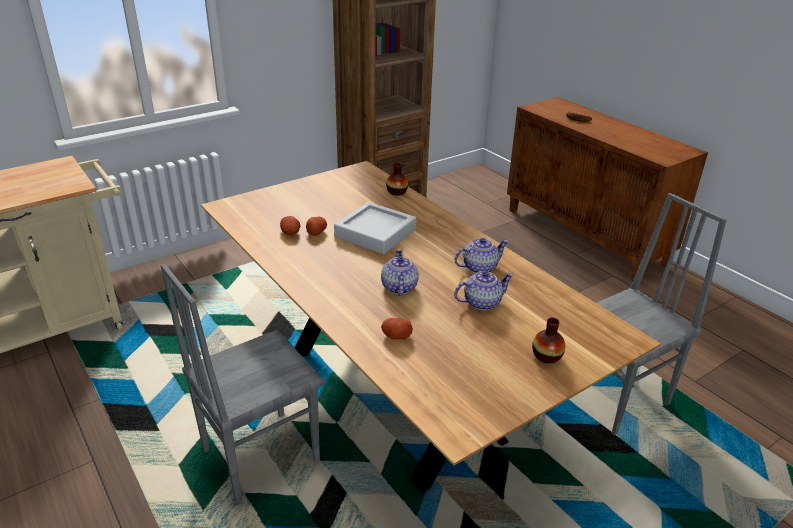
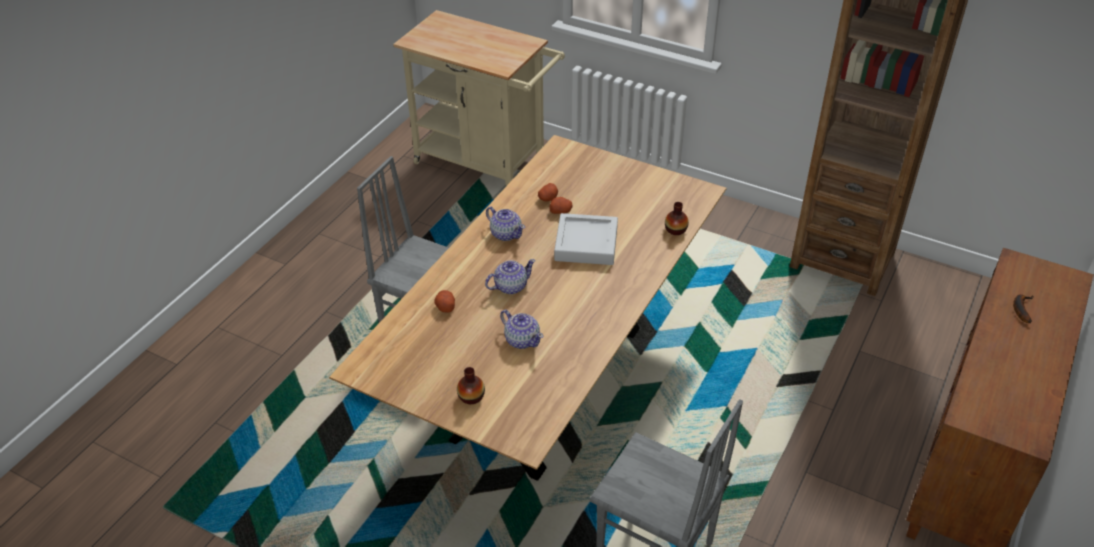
camera: 65 degrees right, 10 degrees up
(479, 267) = (577, 323): teapot -> teapot (506, 234)

